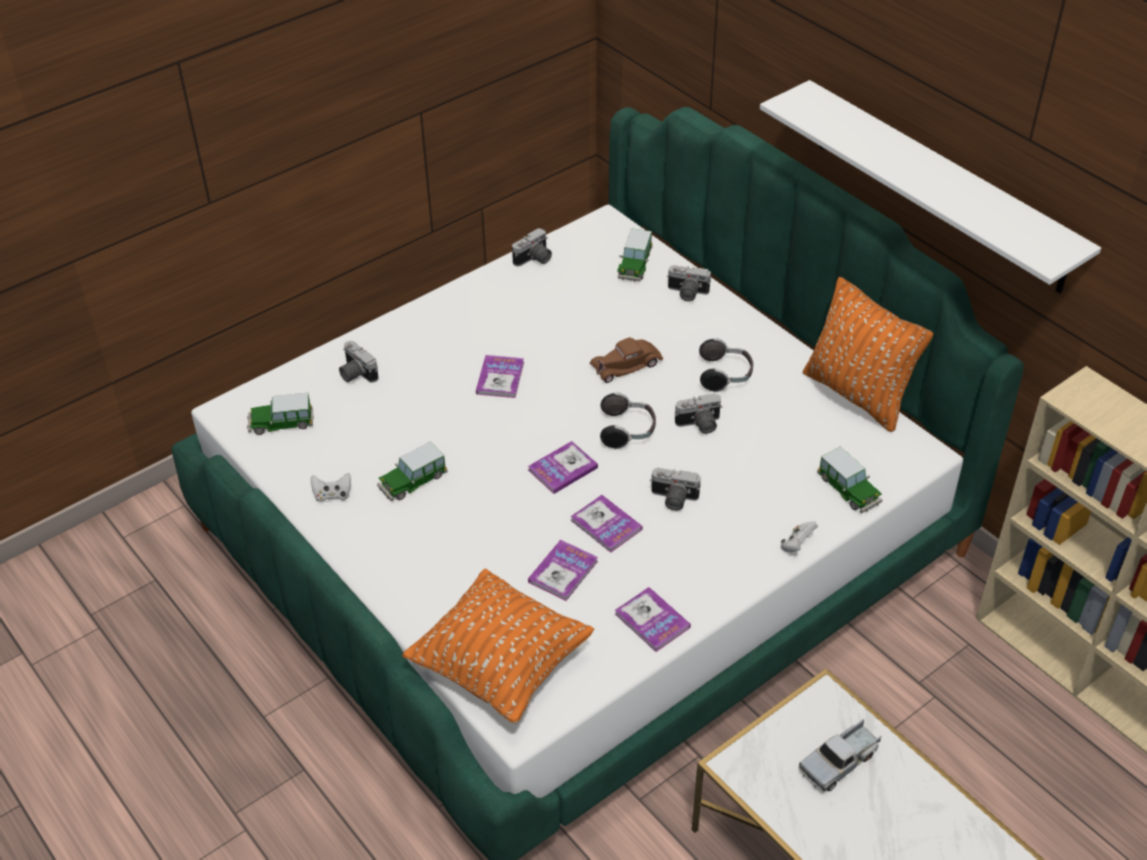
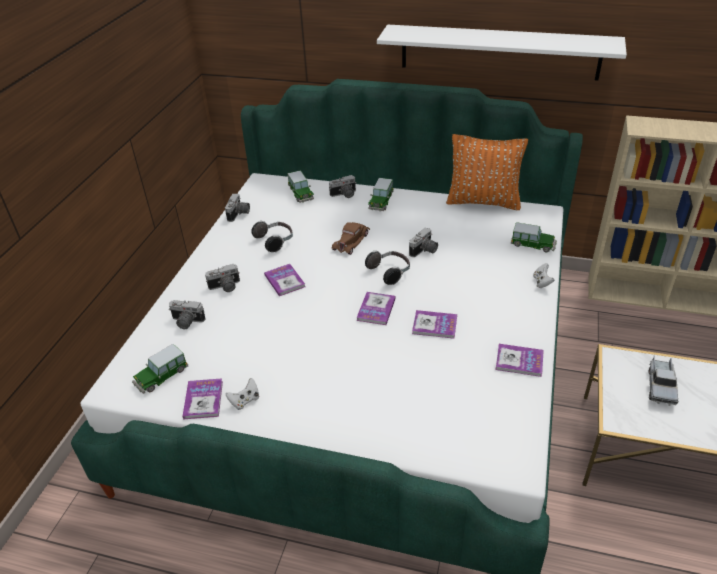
camera: 35 degrees left, 5 degrees down
(412, 481) = (291, 364): toy car -> toy car (381, 202)
(501, 666) = (467, 439): orange pillow -> none
(563, 571) = (440, 363): book -> book (203, 400)
(673, 499) = (454, 293): camera -> camera (225, 287)
(725, 375) = (409, 222): headphones -> headphones (275, 241)

